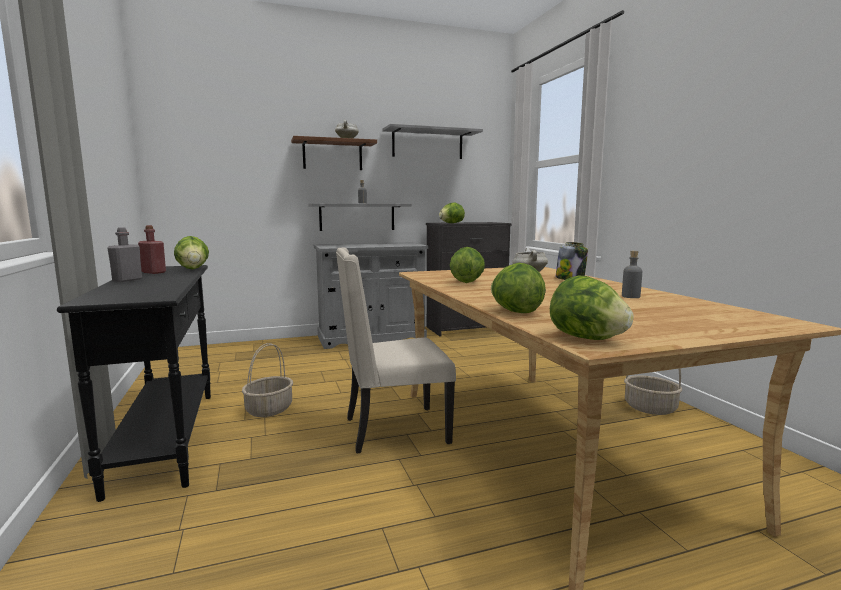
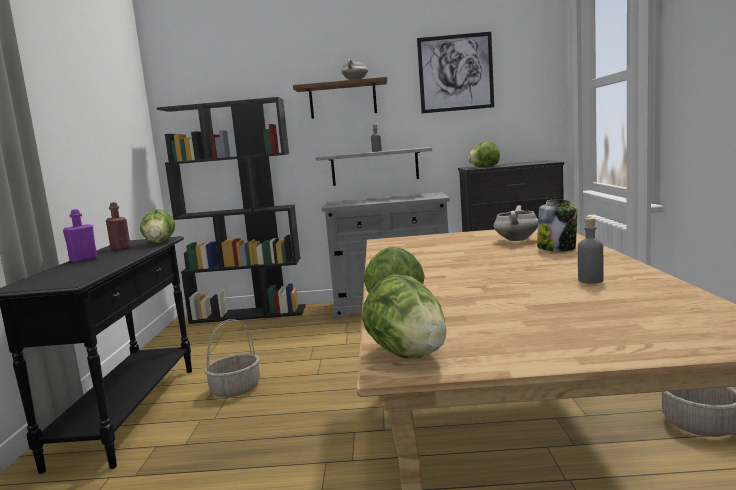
camera: 20 degrees right, 0 degrees up
(127, 280) = (83, 259): grey bottle -> purple bottle
(235, 347) = (249, 314): none -> black bookcase
(393, 430) = (342, 426): beige chair -> none
(427, 144) = (455, 73): grey shelf -> picture
(466, 282) = (416, 255): lettuce -> none

